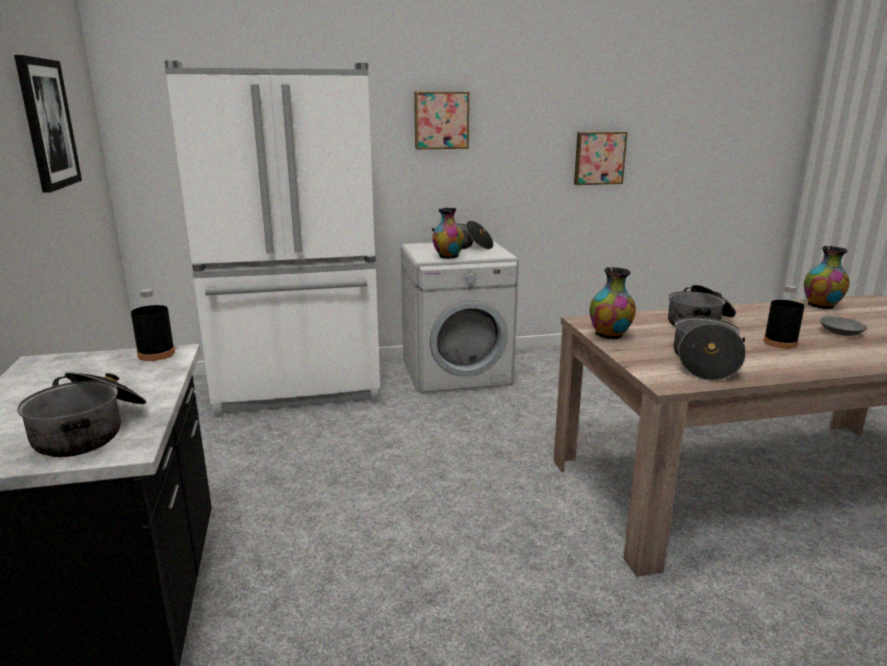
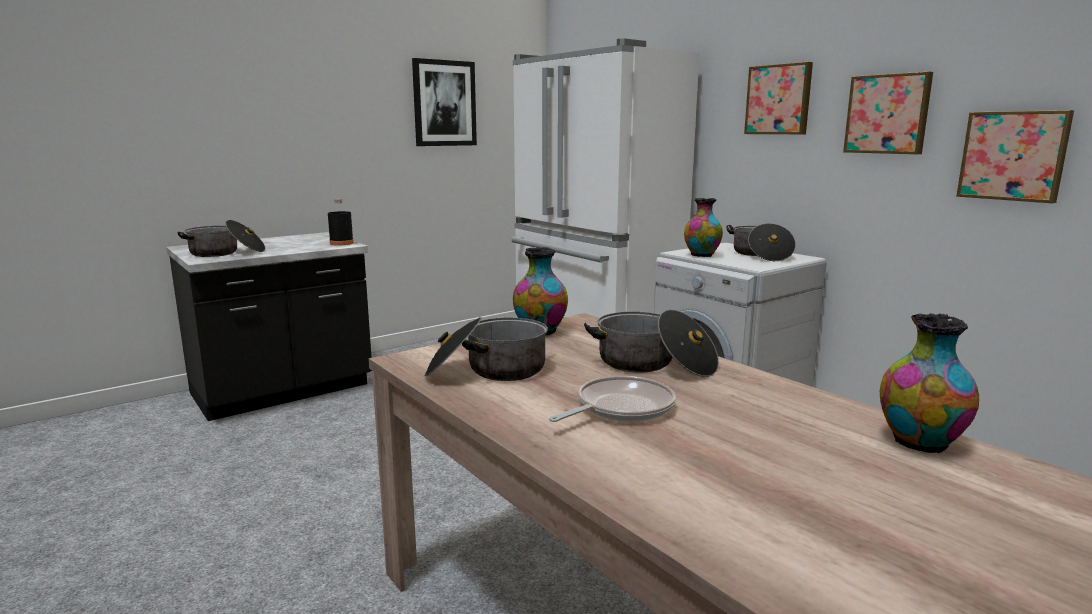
camera: 65 degrees right, 5 degrees down
(526, 133) = (888, 114): none -> picture
(780, 343) = (620, 408): black bottle -> frying pan
(841, 333) = (746, 454): grey bowl -> none

